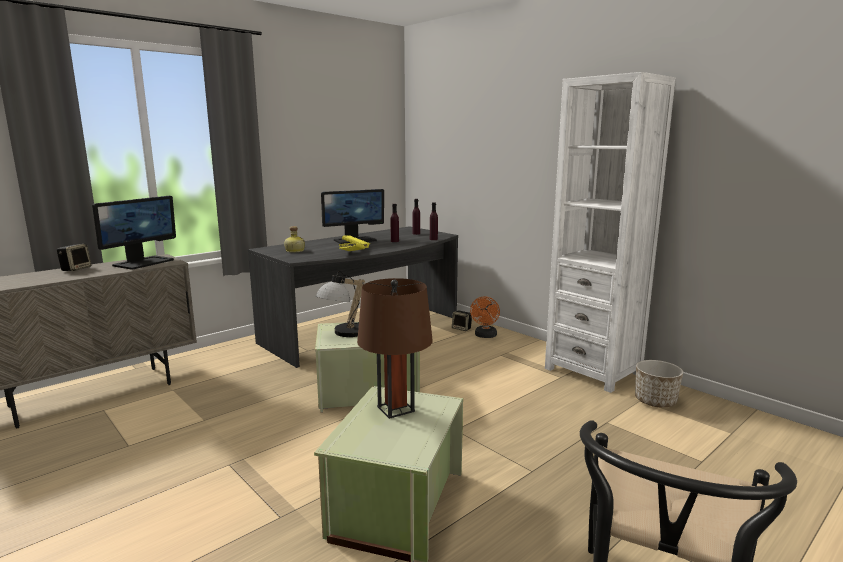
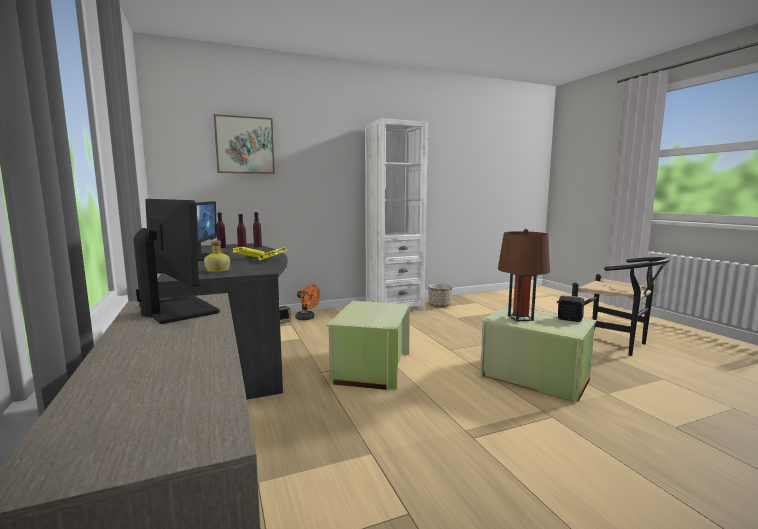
camera: 70 degrees left, 5 degrees down
(76, 269) = (131, 345): speaker -> speaker (569, 319)
(344, 334) = (368, 318): table lamp -> none
(468, 125) = (245, 145): none -> picture

